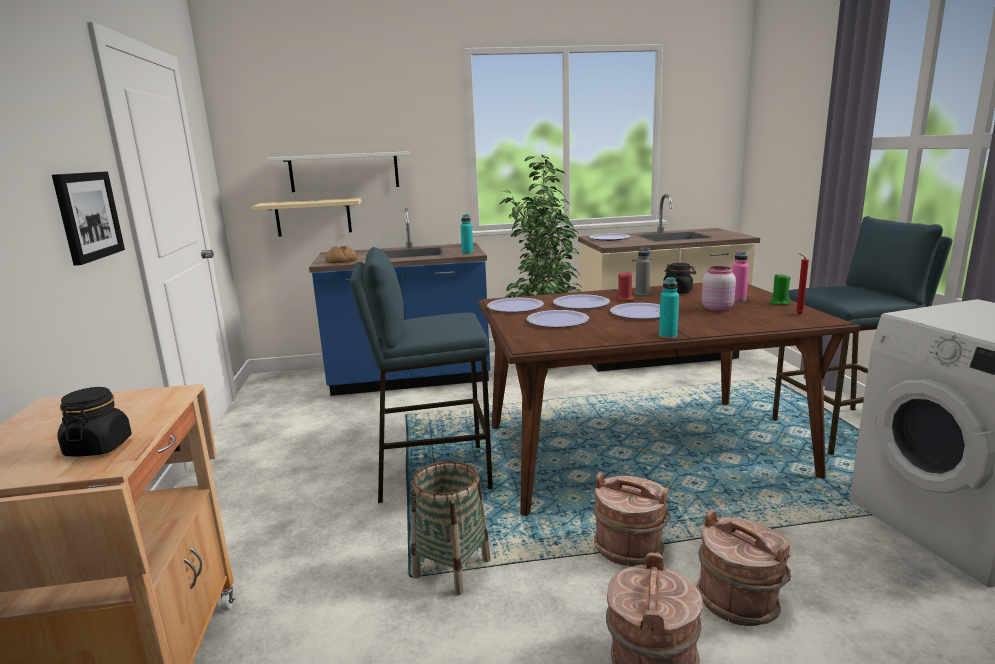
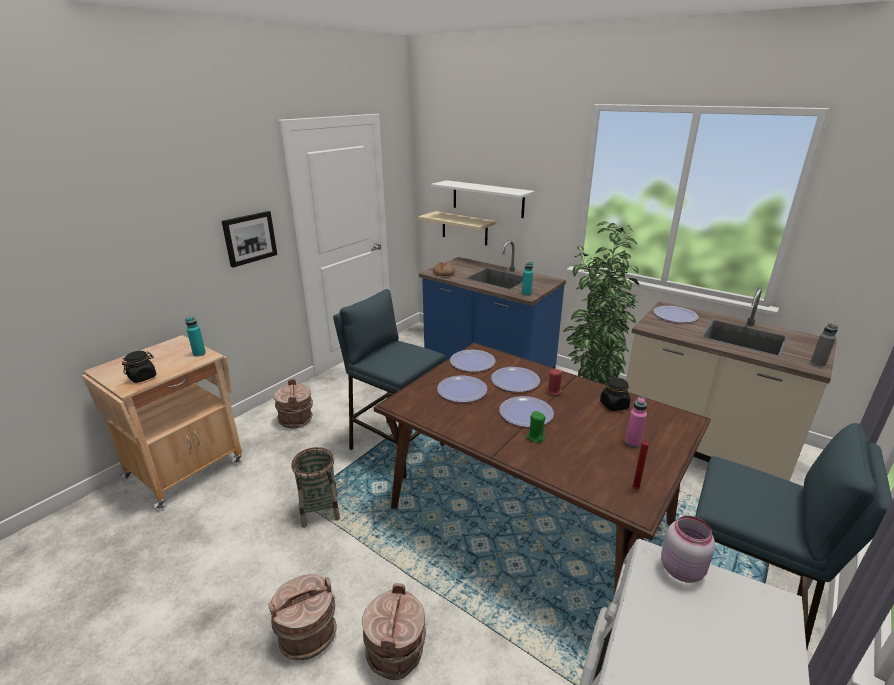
camera: 45 degrees right, 10 degrees up
(629, 548) = (404, 571): brown bucket -> brown bucket (296, 420)
(642, 293) = (581, 392): grey bottle -> grey bottle (817, 363)
(668, 336) = (483, 446): turquoise bottle -> turquoise bottle (199, 353)
(716, 308) = (588, 441): pink jar -> pink jar (682, 568)
(779, 303) = (657, 467): green candle -> green candle (535, 437)

